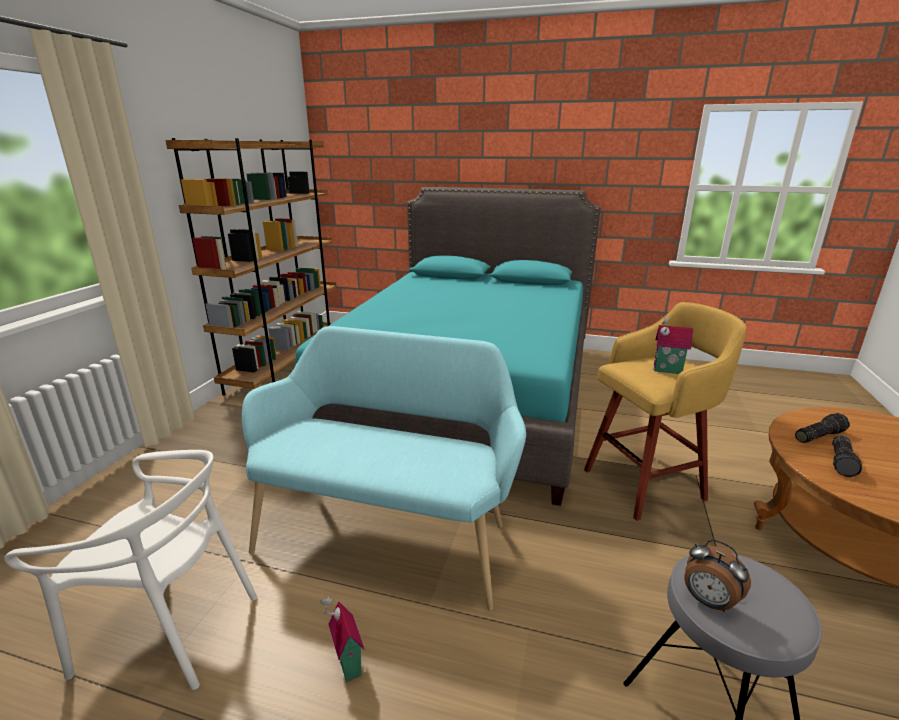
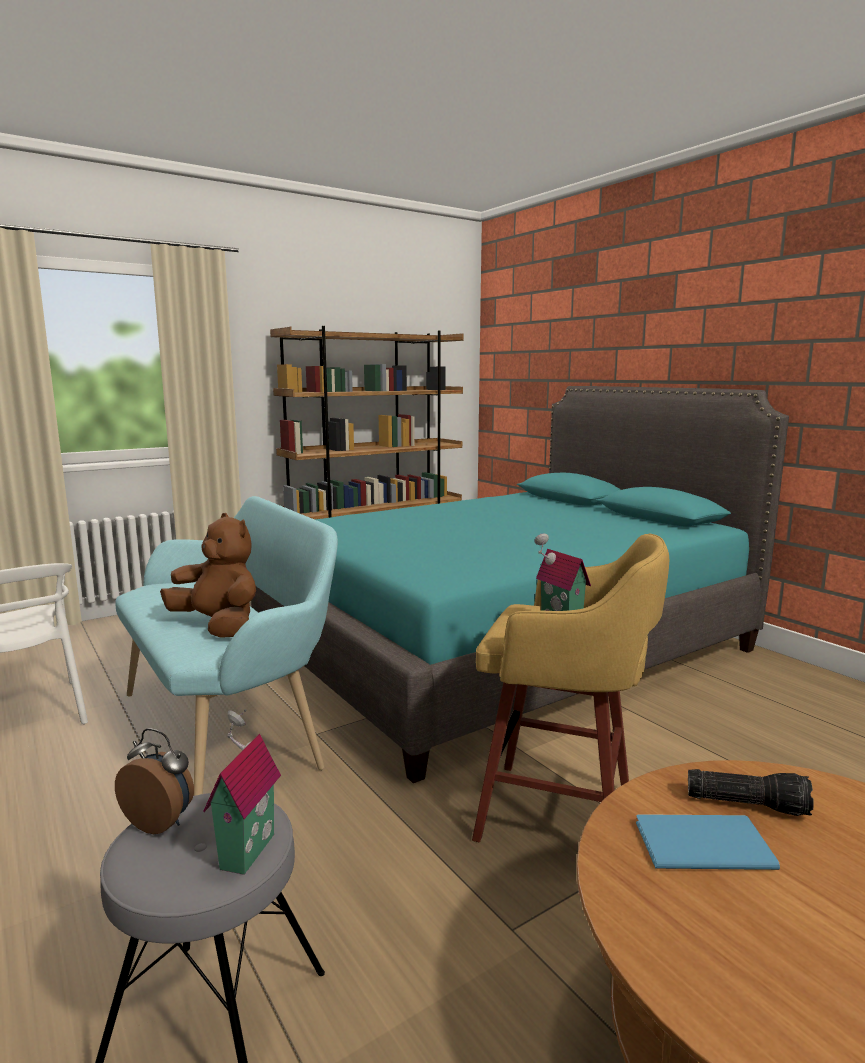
camera: 40 degrees right, 10 degrees down
(346, 664) = (57, 792): toy house -> toy house (244, 850)
(417, 453) = (218, 626): none -> brown plush toy
(708, 601) = (161, 821): alarm clock -> alarm clock turned 120 degrees clockwise
(843, 462) = (698, 843): flashlight -> blue book

